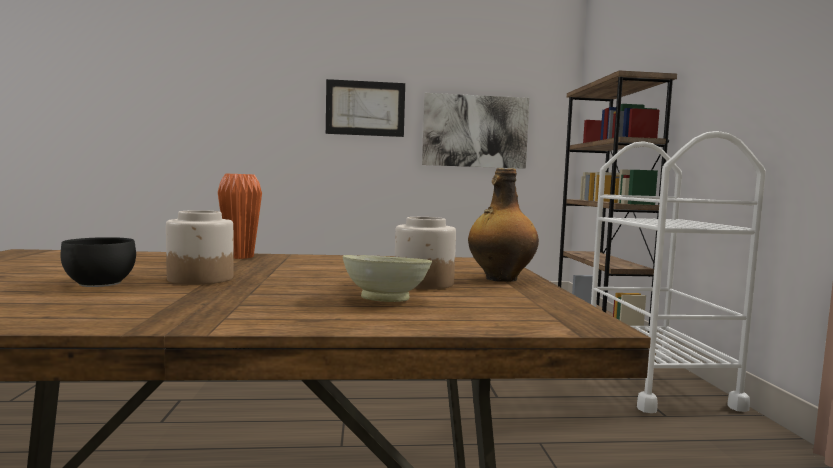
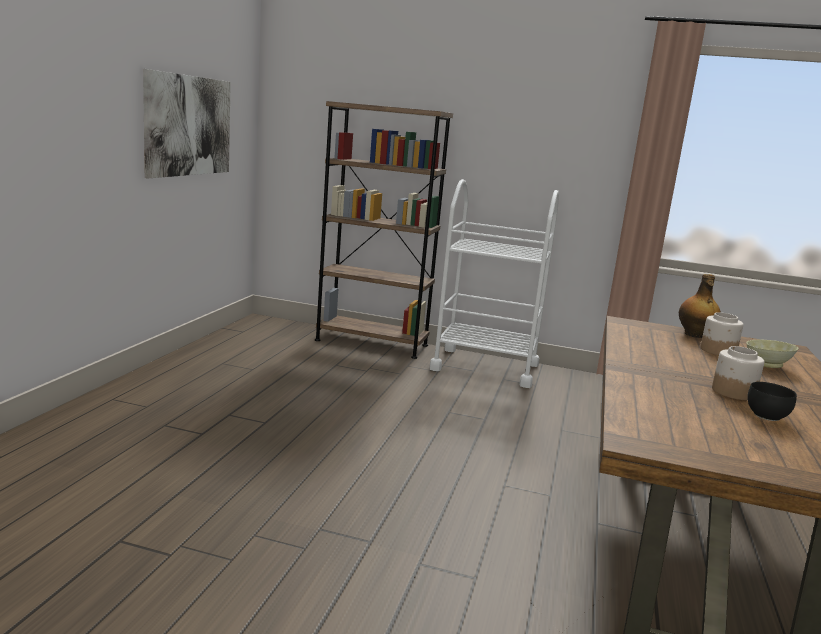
camera: 70 degrees left, 10 degrees up
(240, 257) = (631, 374): orange vase -> none
(365, 108) = (80, 90): picture -> none

